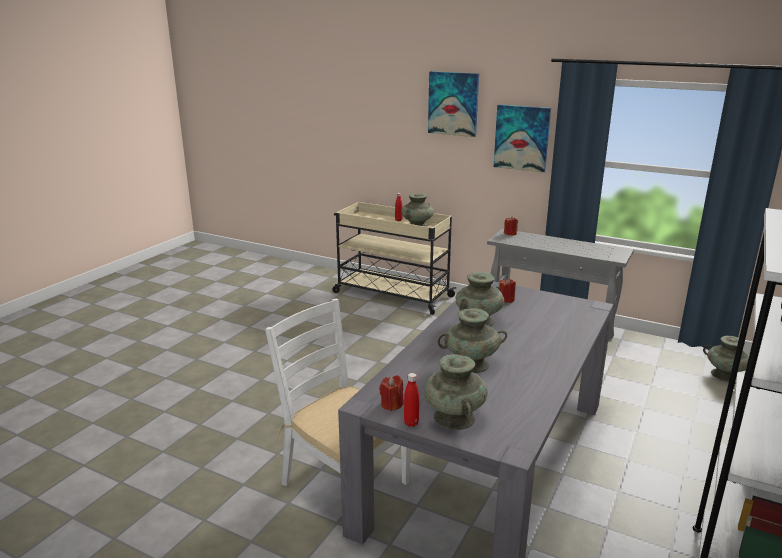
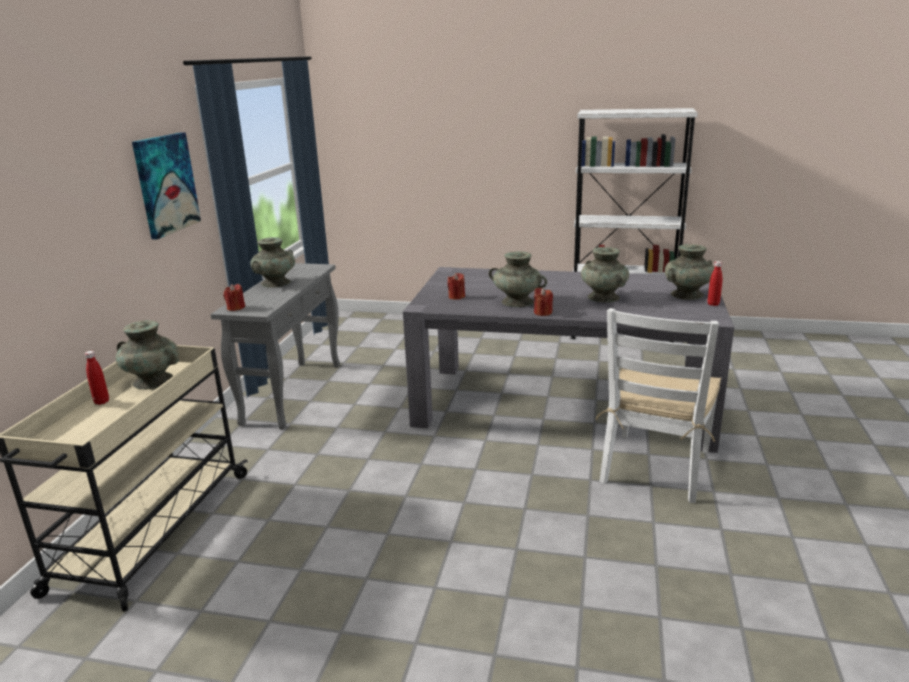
camera: 105 degrees left, 0 degrees up
(391, 404) = (699, 312): red candle -> red candle (542, 312)
(453, 103) = (78, 157): picture -> none
(725, 375) = (366, 325): turquoise vase -> turquoise vase (276, 283)

